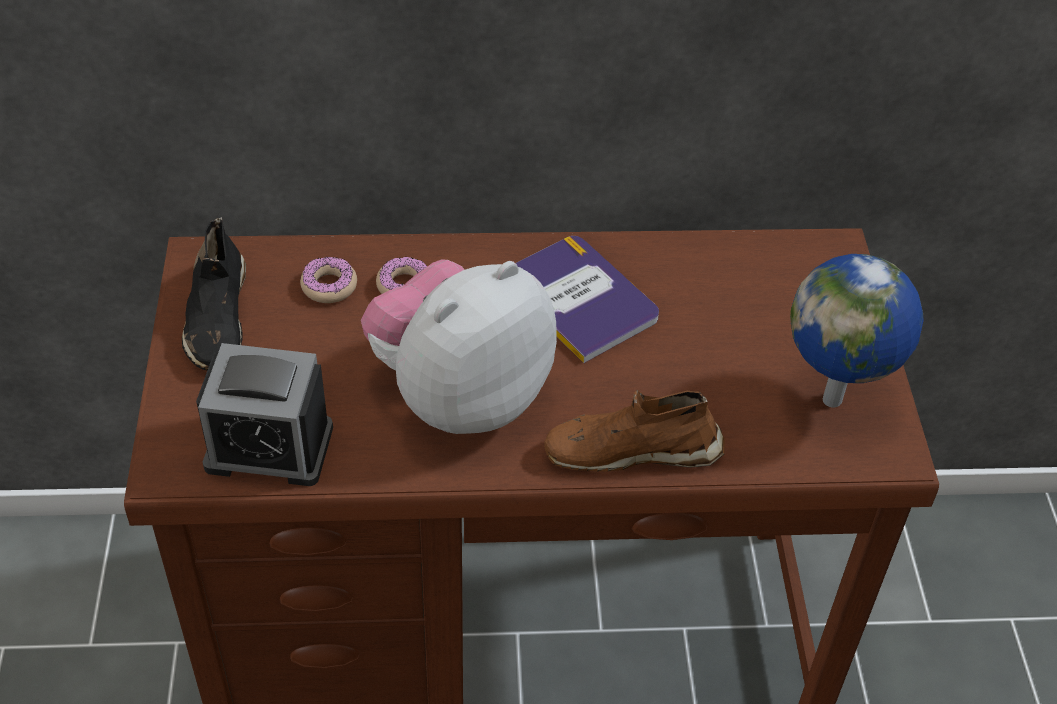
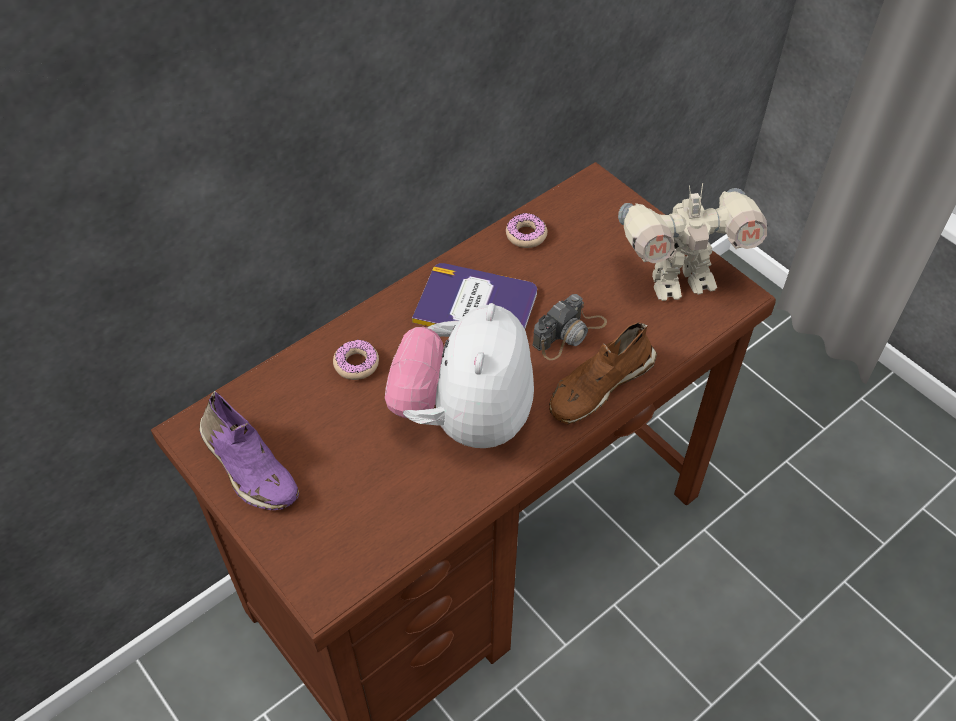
camera: 35 degrees left, 5 degrees up
(217, 318) = (248, 466): black shoe -> purple shoe
(269, 447) = (376, 533): alarm clock -> none
(329, 286) = (305, 395): donut -> donut (526, 235)
(651, 381) = (569, 333): none -> camera
(835, 400) = (679, 281): globe -> toy robot

